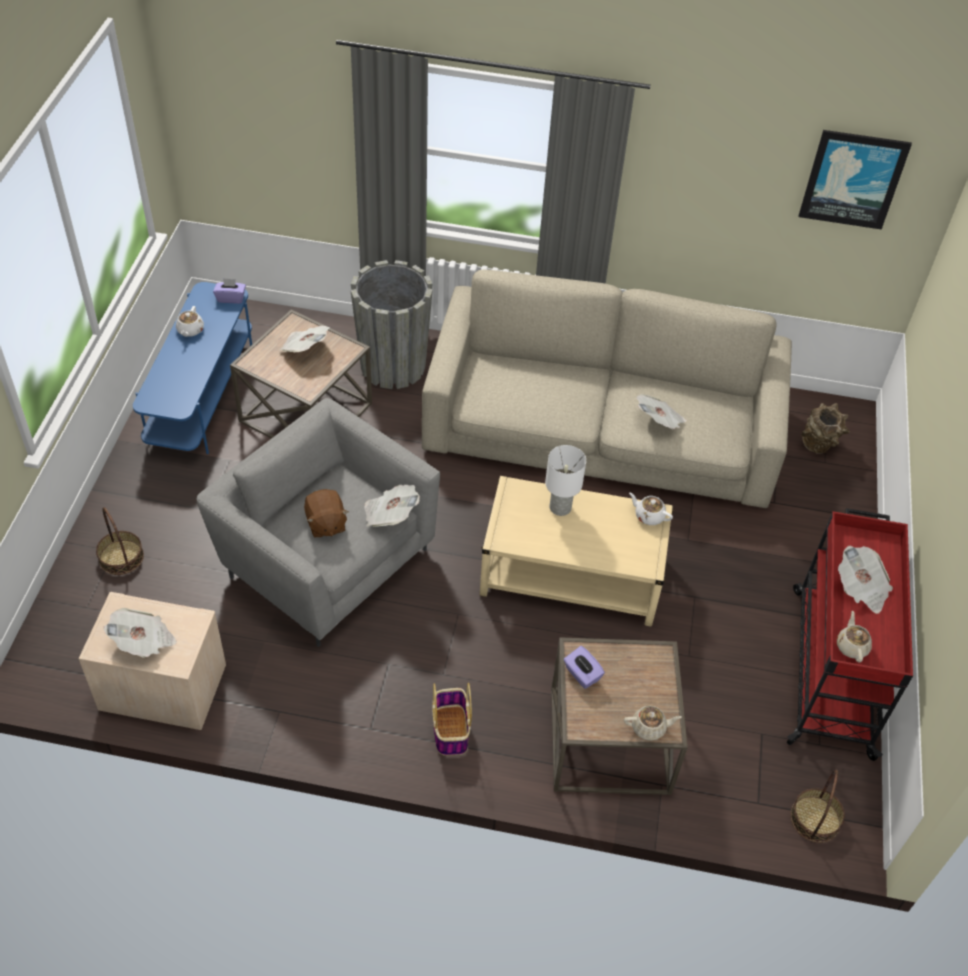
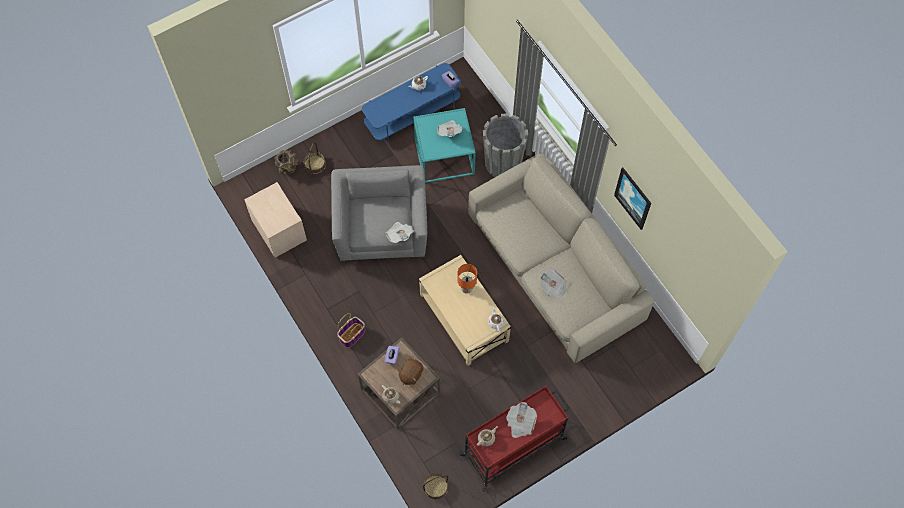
camera: 50 degrees right, 15 degrees up
(144, 642) = (268, 211): newspaper -> none
(306, 411) = (444, 156): brown side table -> turquoise side table
(325, 524) = (373, 218): brown plush toy -> brown plush toy (410, 374)
(561, 507) = (467, 288): white table lamp -> orange table lamp
(819, 445) = (639, 358): brown vase -> brown vase (288, 169)
(853, 179) = (691, 256): picture -> picture (633, 198)

